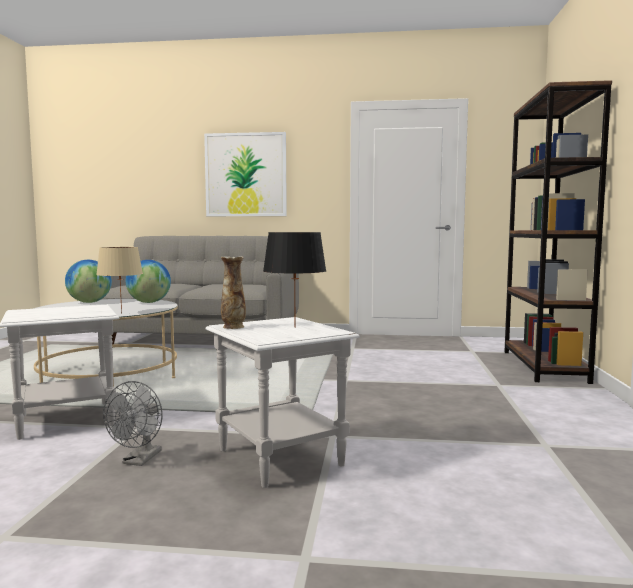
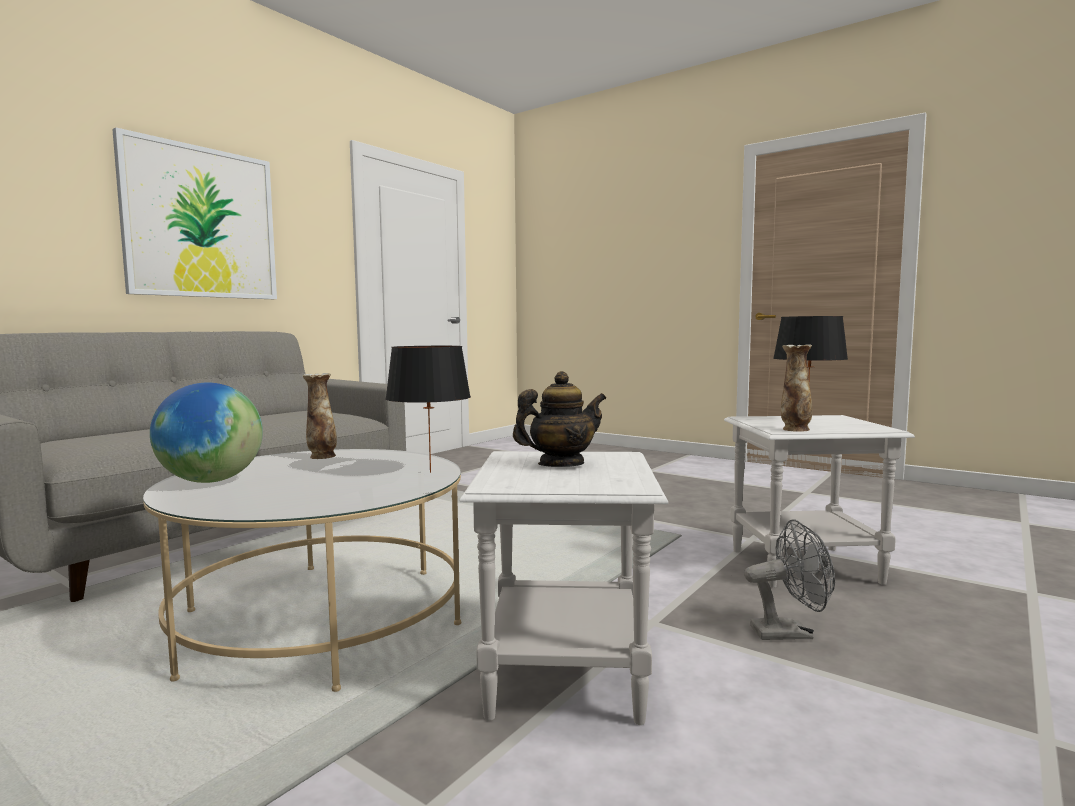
camera: 60 degrees left, 0 degrees up
(71, 311) = (560, 464): none -> teapot
(121, 313) = (430, 472): beige table lamp -> black table lamp
(139, 460) = (790, 632): grey fan -> grey fan turned 45 degrees counterclockwise
(149, 302) = (322, 456): globe -> vase
(543, 366) = (612, 451): brown bookcase -> none

